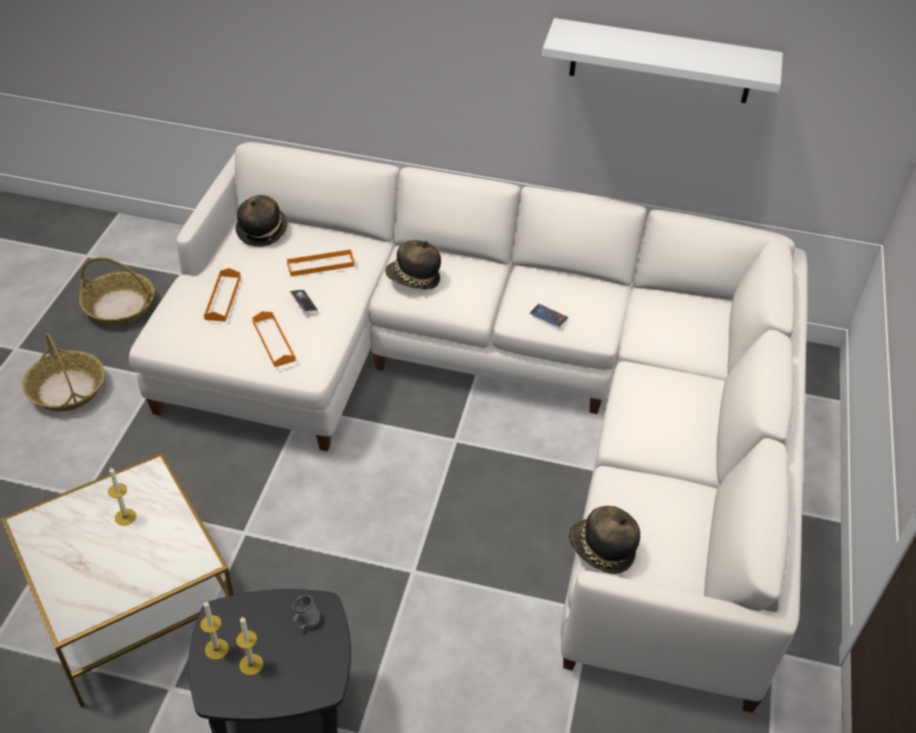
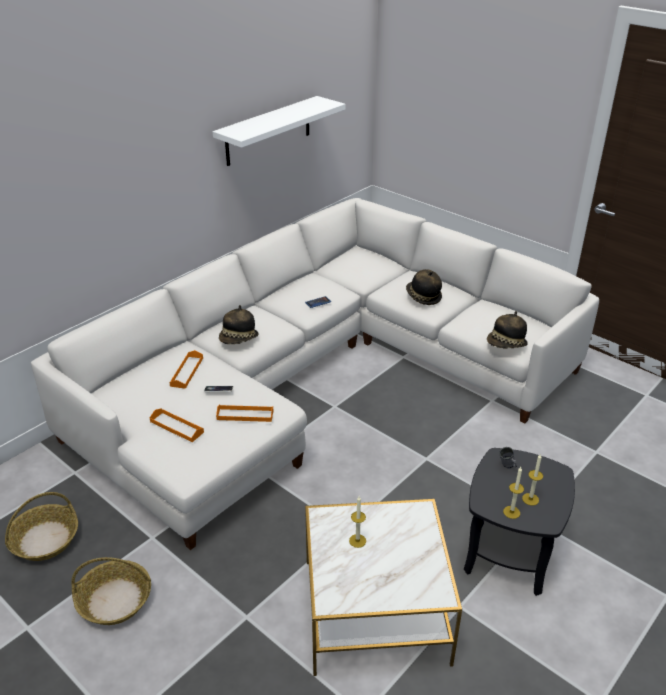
camera: 60 degrees left, 10 degrees down
(262, 231) = (120, 388): hat -> hat (423, 297)

